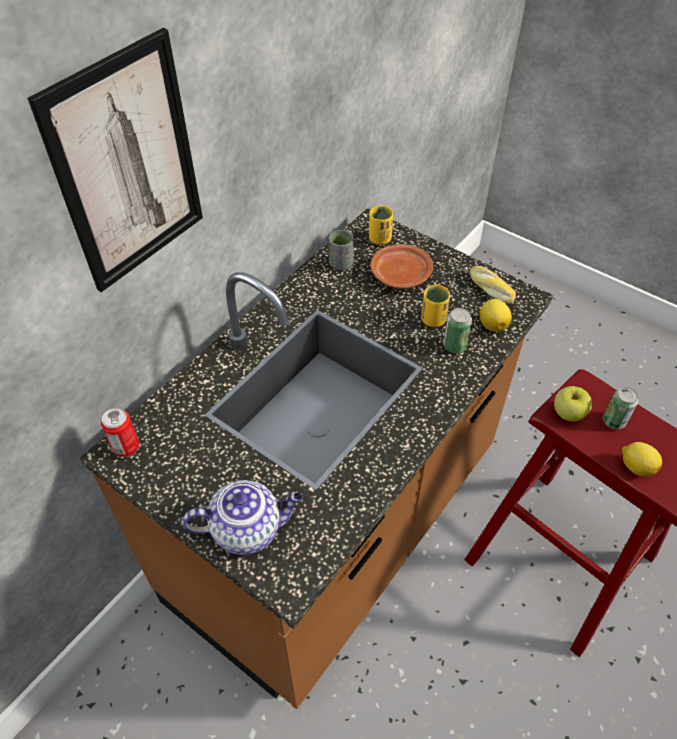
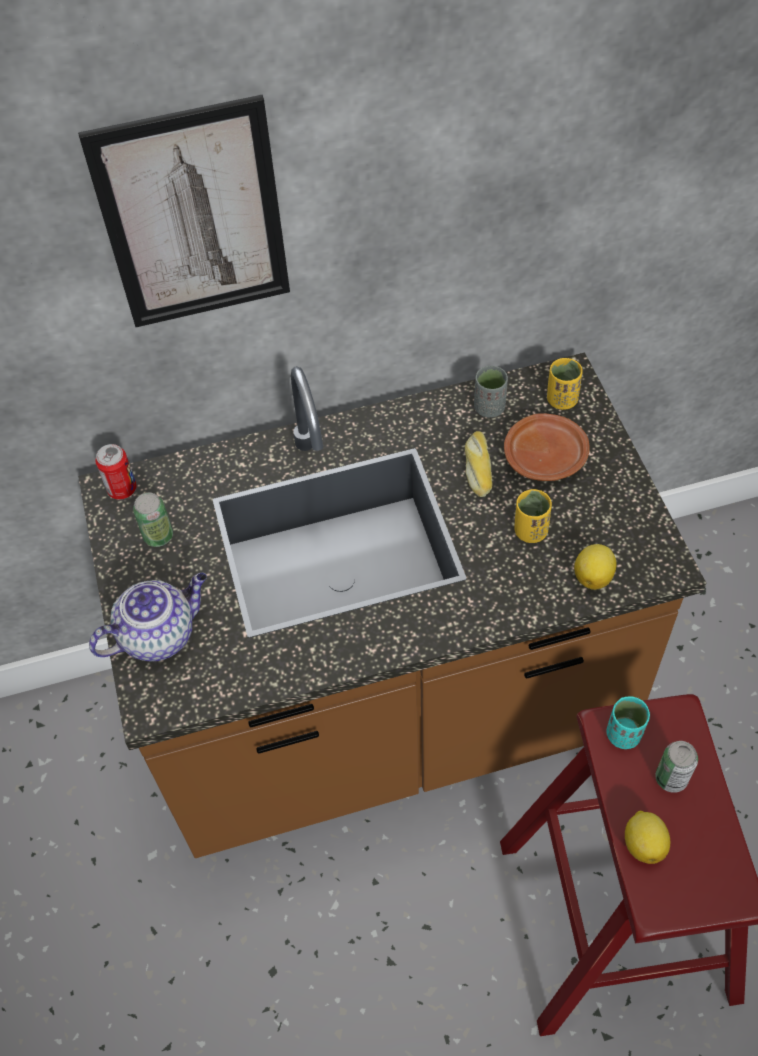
camera: 40 degrees right, 5 degrees up
(248, 529) = (159, 634): teapot -> teapot turned 60 degrees counterclockwise
(454, 345) = (525, 575): can -> can (158, 536)
(489, 289) = (633, 532): bread -> bread (477, 468)
(568, 413) = (623, 734): apple -> turquoise cup

